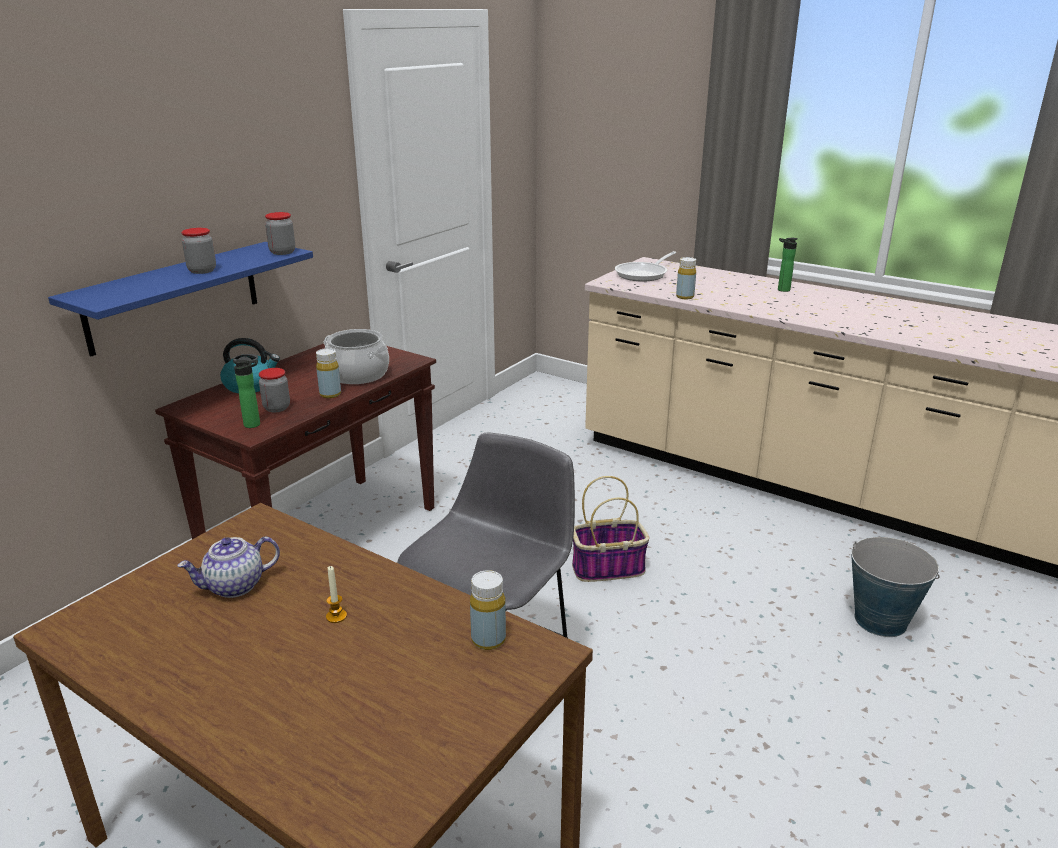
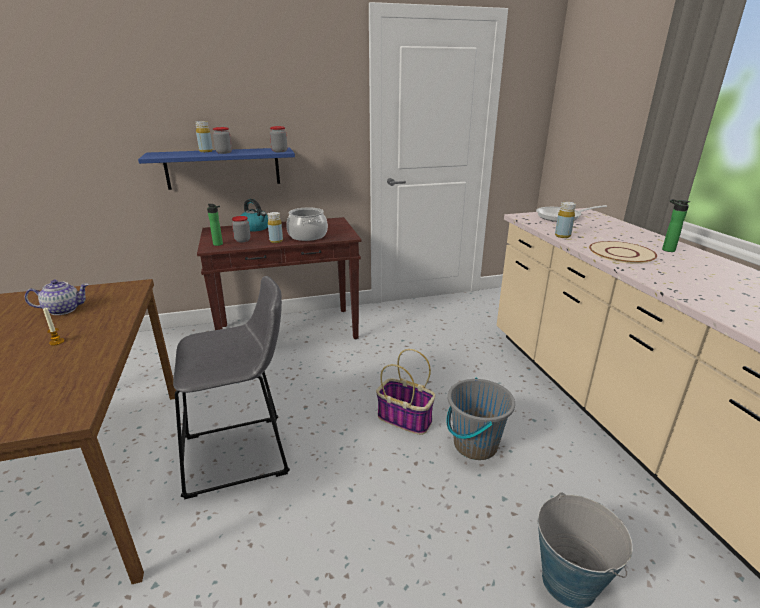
camera: 40 degrees right, 0 degrees up
(234, 586) = (64, 310): teapot -> teapot turned 150 degrees clockwise
(488, 640) = (69, 390): yellow bottle -> yellow bottle (206, 151)
(698, 559) = (474, 445): none -> grey bucket
(759, 303) = (621, 253): none -> beige plate

